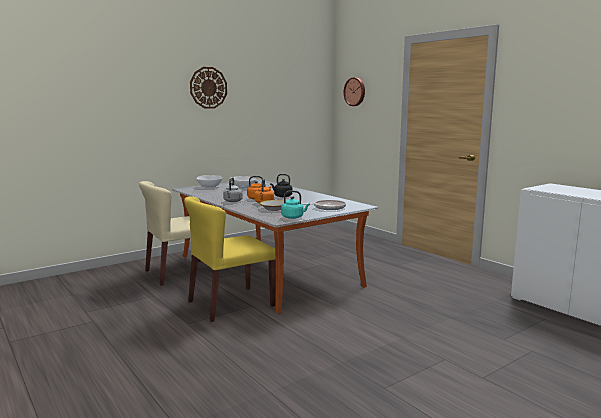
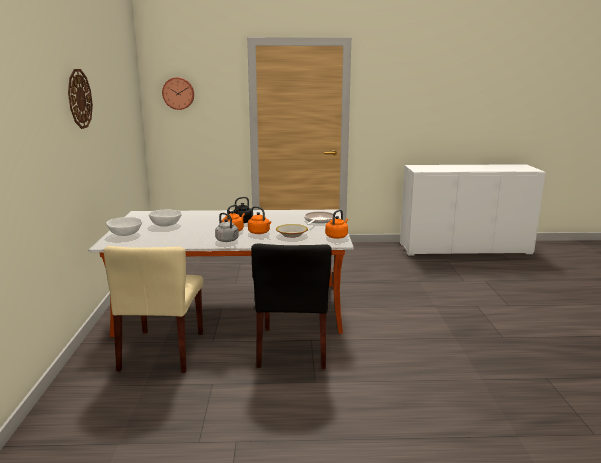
camera: 55 degrees left, 5 degrees up
(230, 304) = (293, 348): yellow chair -> black chair
(293, 217) = (337, 236): turquoise kettle -> orange kettle

